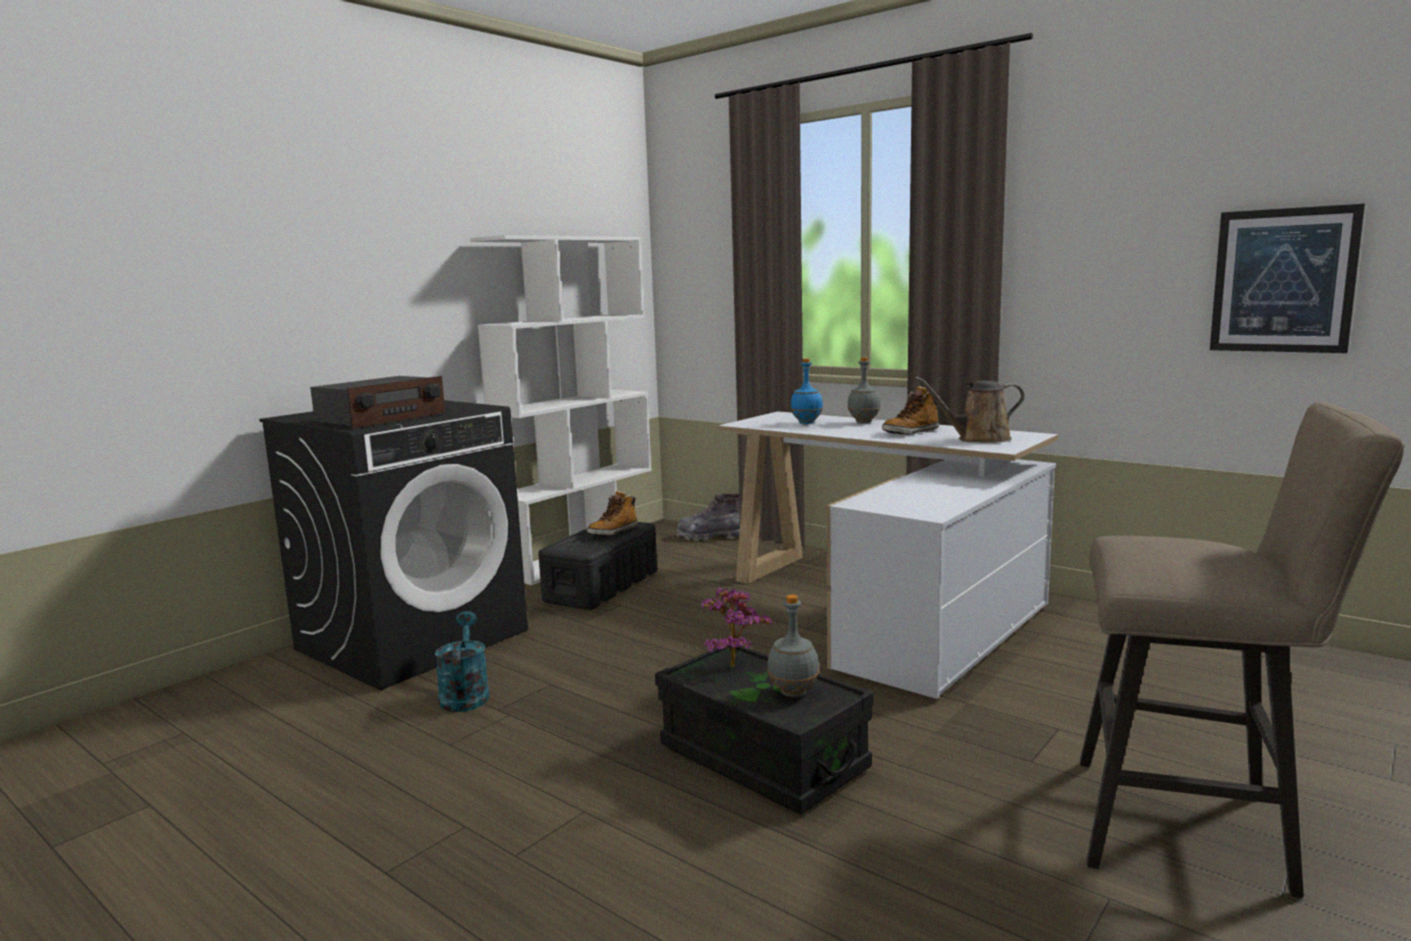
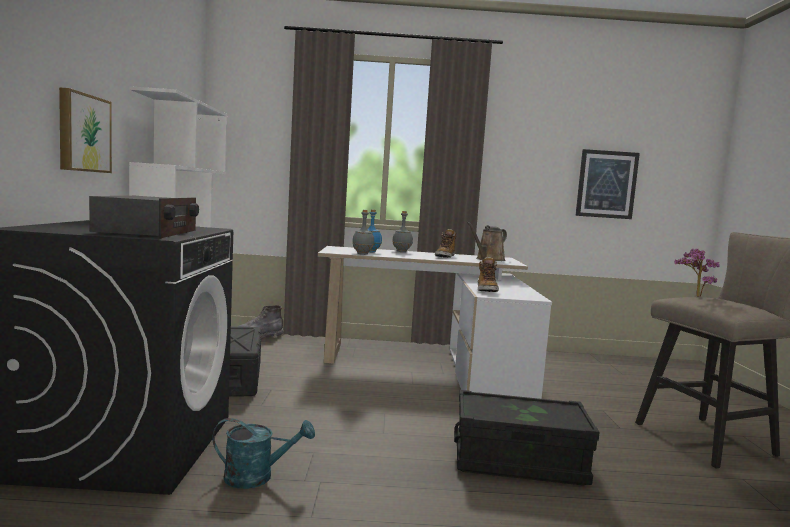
camera: 40 degrees left, 5 degrees down
(397, 305) = (82, 133): none -> picture
(465, 694) = (257, 477): turquoise watering can -> turquoise watering can turned 135 degrees clockwise
(613, 532) = (241, 334): boot -> boot (486, 290)
(732, 664) = (485, 403): potted plant -> potted plant (694, 296)
(792, 692) = (545, 411): grey bottle -> grey bottle (362, 254)

